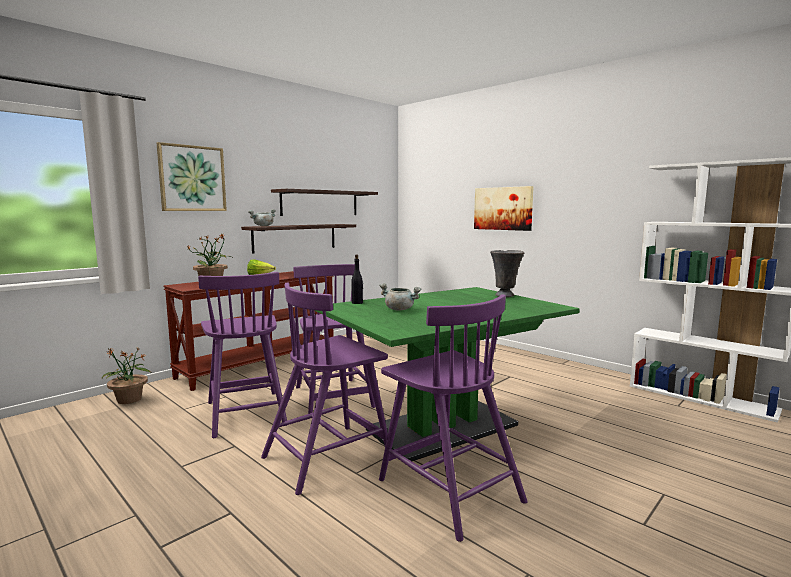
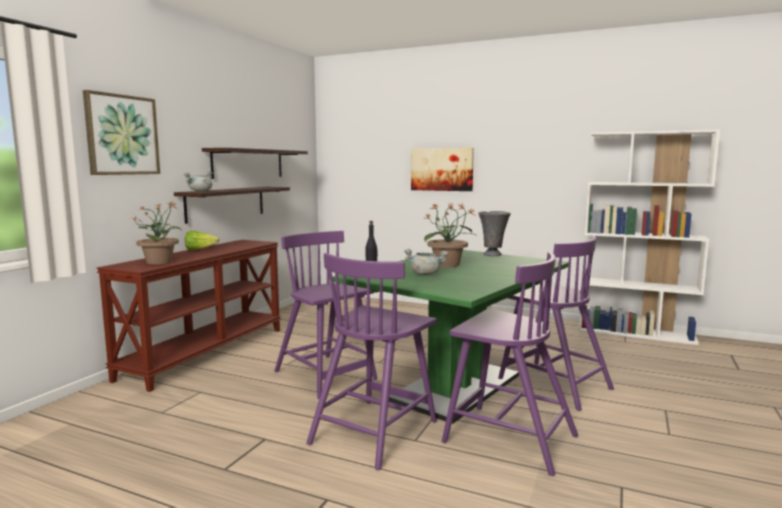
camera: 20 degrees left, 0 degrees up
(129, 400) = (76, 413): potted plant -> potted plant (448, 265)
(246, 412) = (243, 404): purple chair -> purple chair (552, 385)

